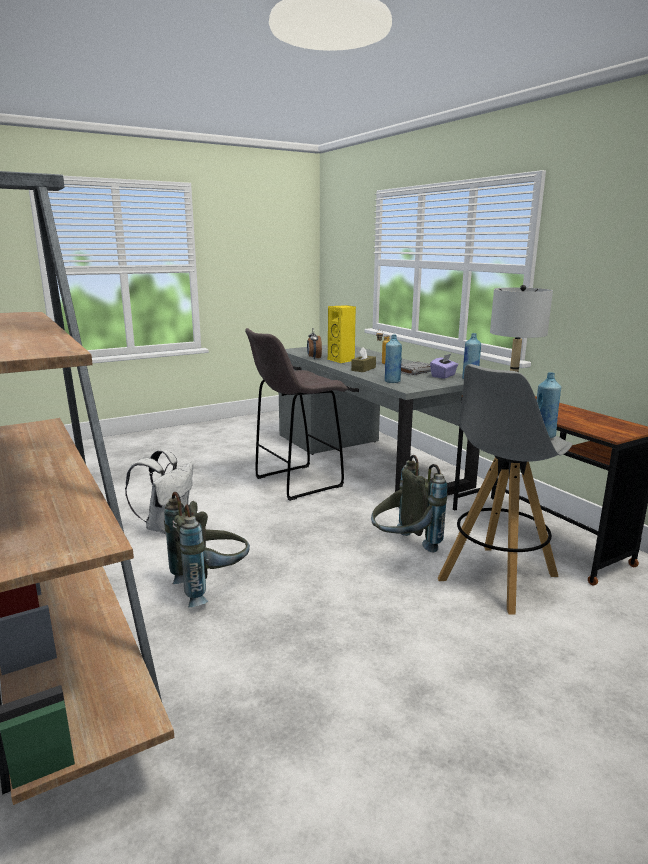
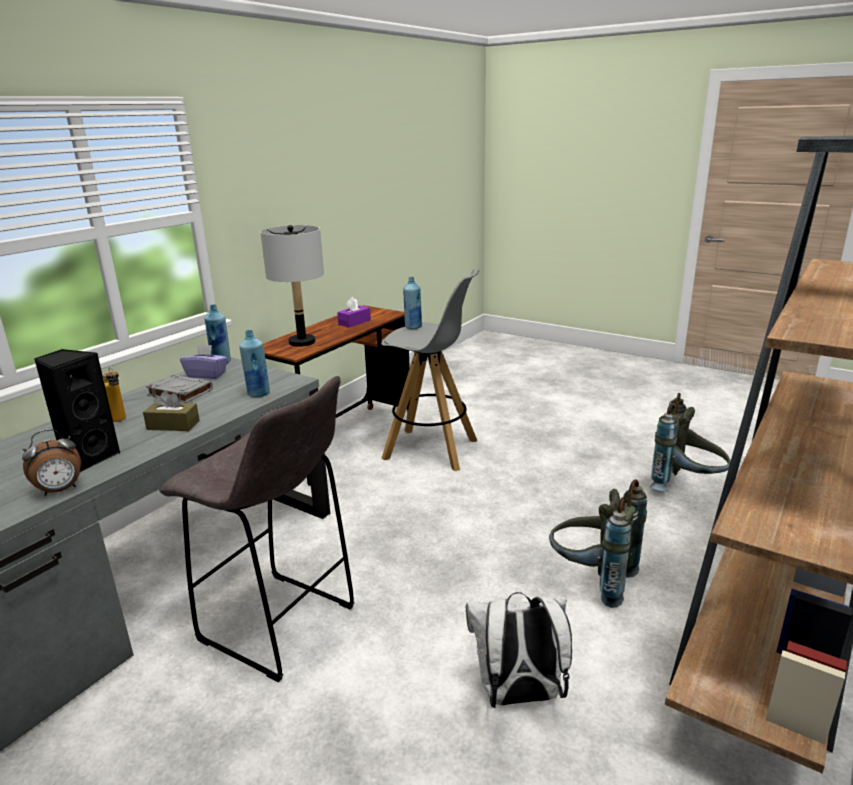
camera: 115 degrees left, 5 degrees up
(342, 360) = (89, 457): yellow speaker -> black speaker
(403, 547) = (417, 495): grey backpack -> grey backpack (686, 486)
(574, 418) = (354, 322): none -> purple tissue box

